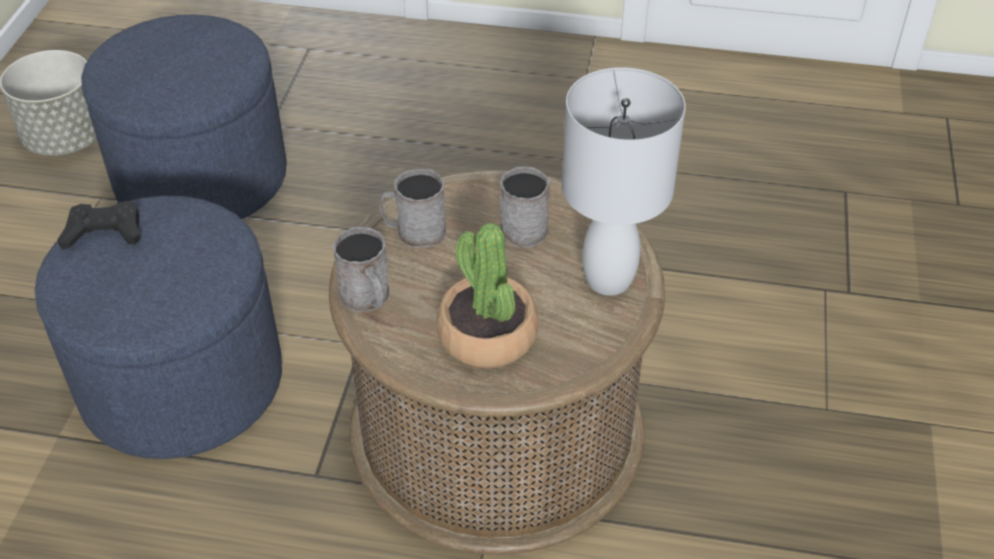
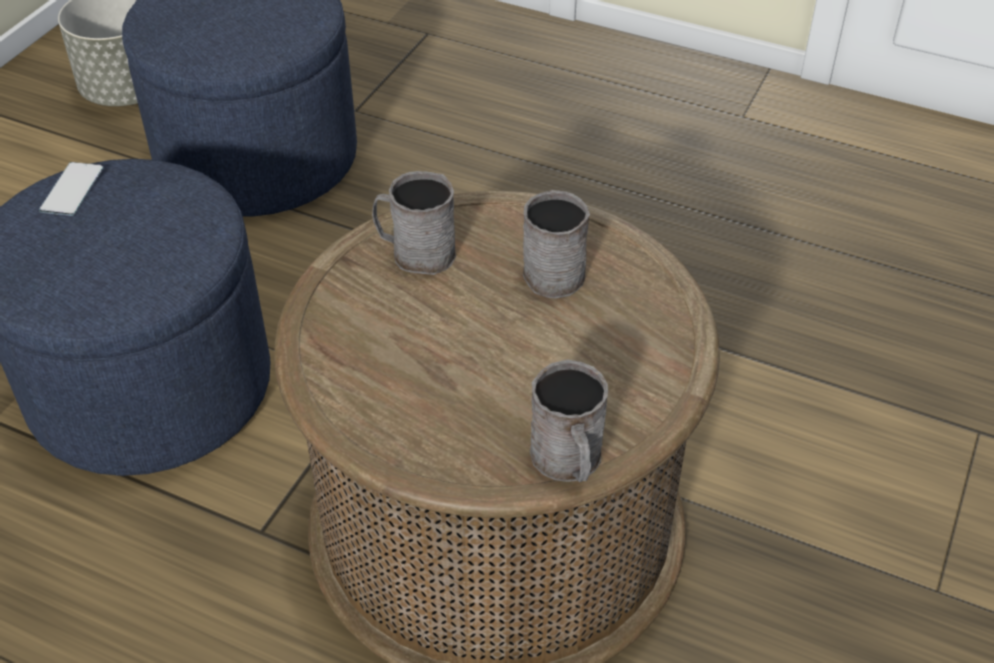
camera: 15 degrees right, 0 degrees up
(104, 232) = (72, 189): black game controller -> phone
(368, 298) = (325, 324): grey mug -> grey mug (569, 461)
(487, 336) = (456, 402): potted plant -> none
(606, 279) = (638, 359): white table lamp -> none

